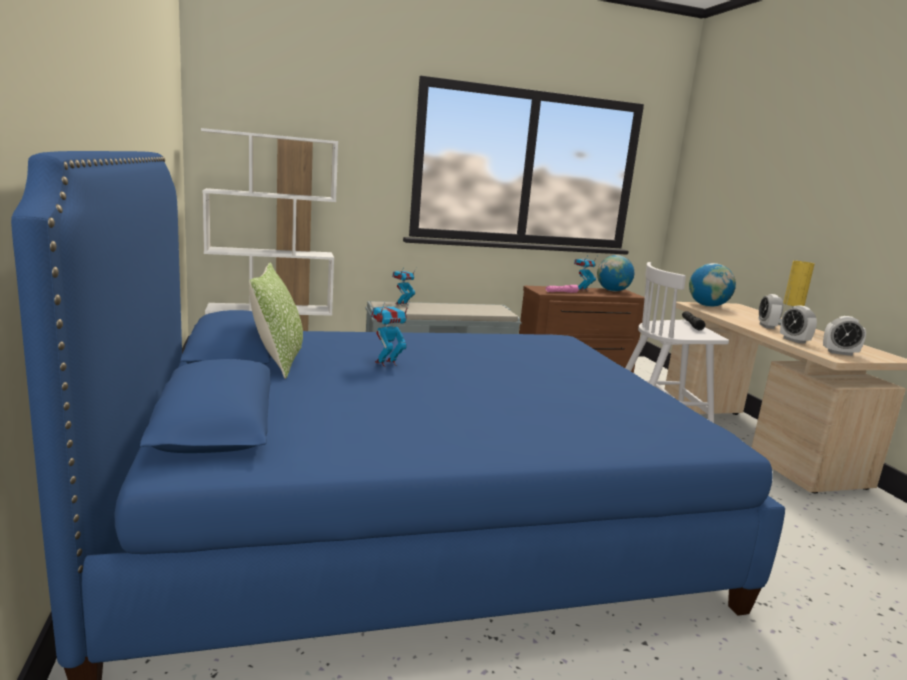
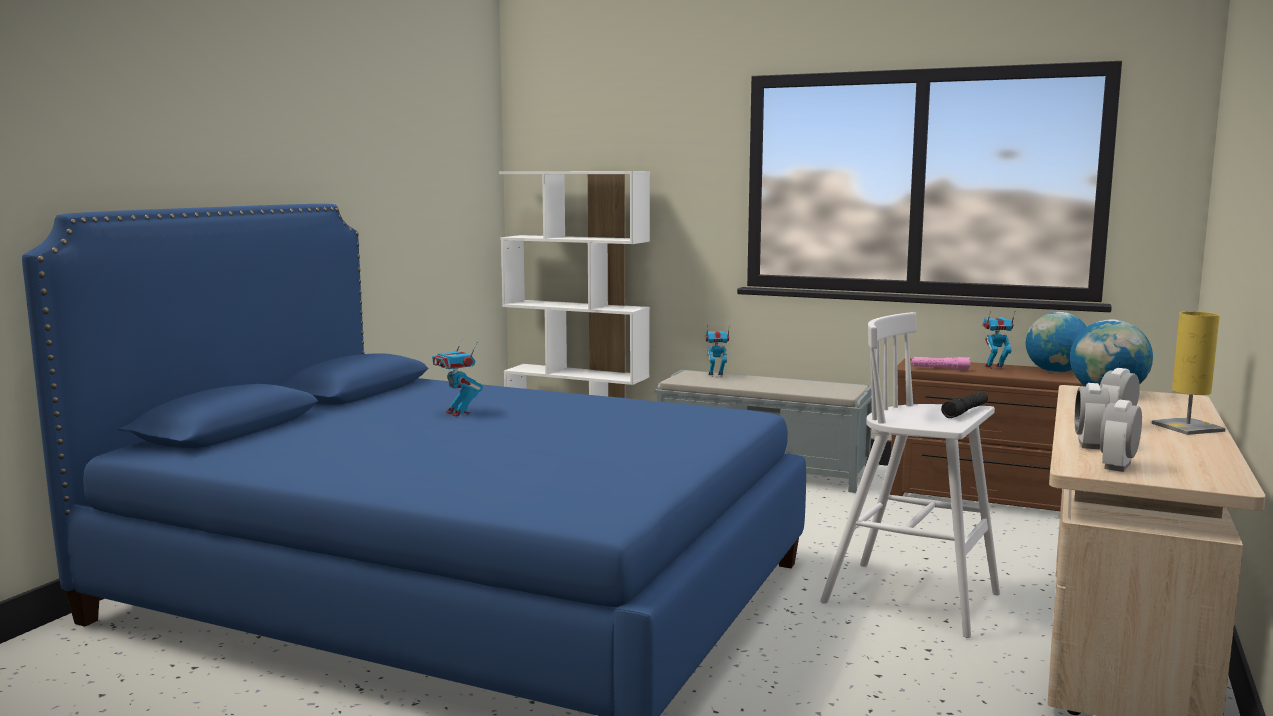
camera: 40 degrees right, 5 degrees down
(278, 361) = (369, 401): pillow -> none
(386, 363) = (458, 413): toy robot -> toy robot turned 135 degrees counterclockwise
(839, 353) = (1118, 466): alarm clock -> alarm clock turned 75 degrees clockwise

